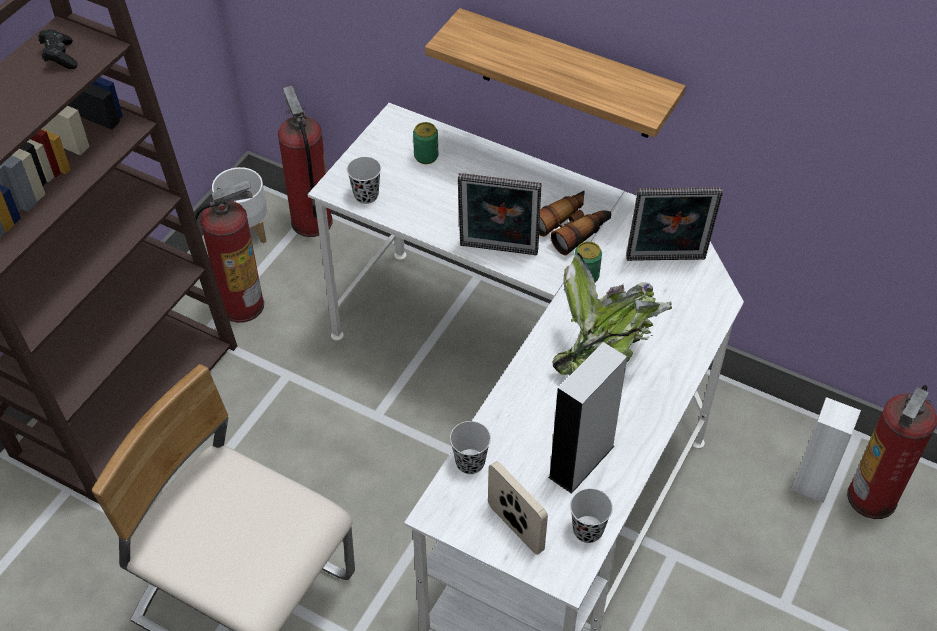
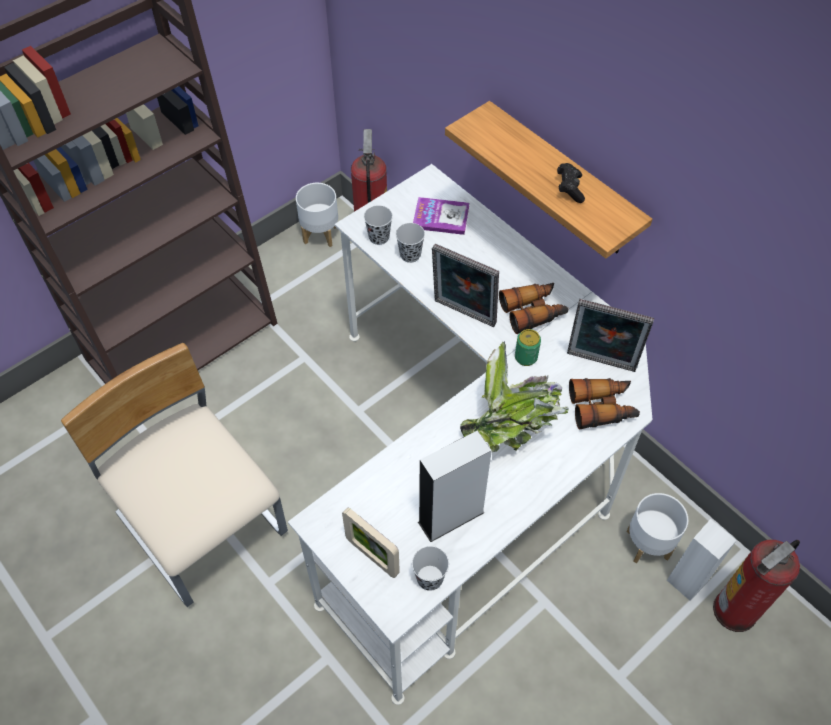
camera: 20 degrees right, 5 degrees up
(60, 57) = (145, 68): black game controller -> black game controller (569, 188)
(242, 305) = (294, 292): fire extinguisher -> none
(426, 156) = (441, 217): can -> book
(470, 462) = (361, 488): black cup -> black cup (410, 255)
(515, 528) = (372, 556): picture frame -> picture frame turned 150 degrees clockwise
(688, 304) = (602, 407): none -> binoculars
(755, 459) = (647, 544): none -> white planter

